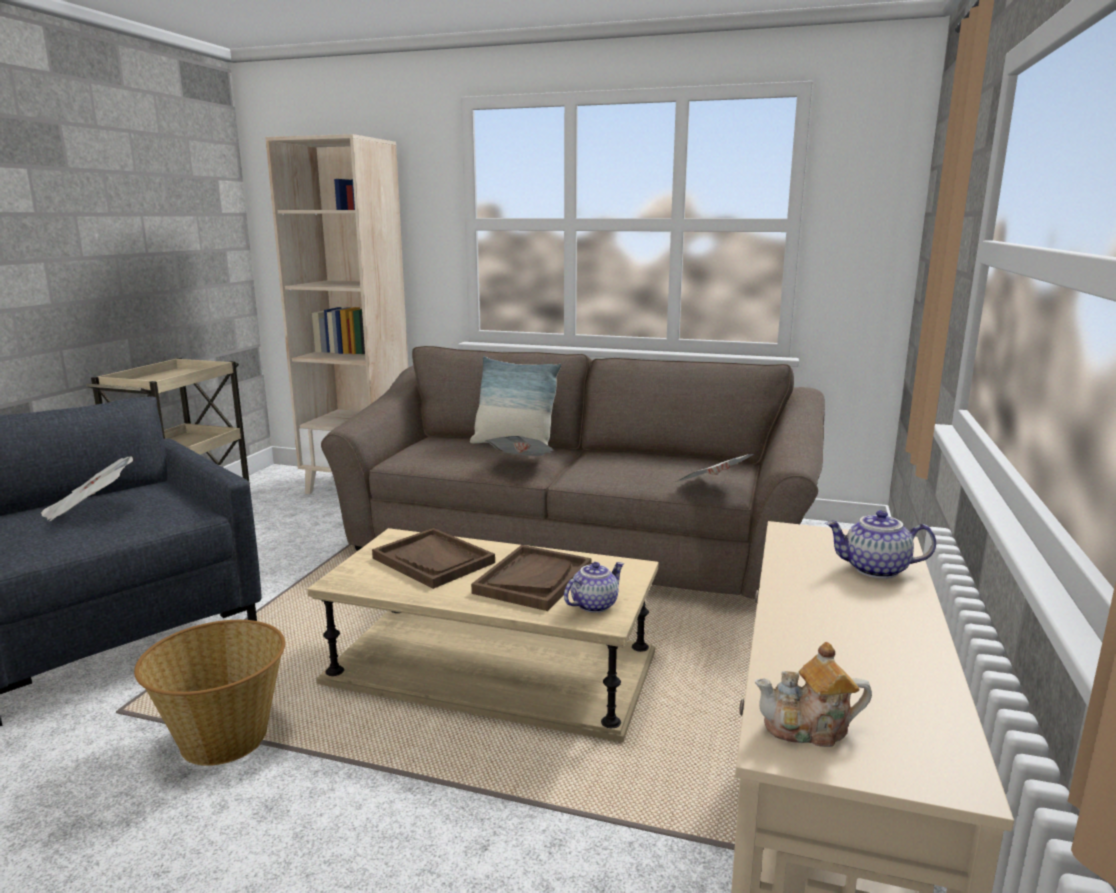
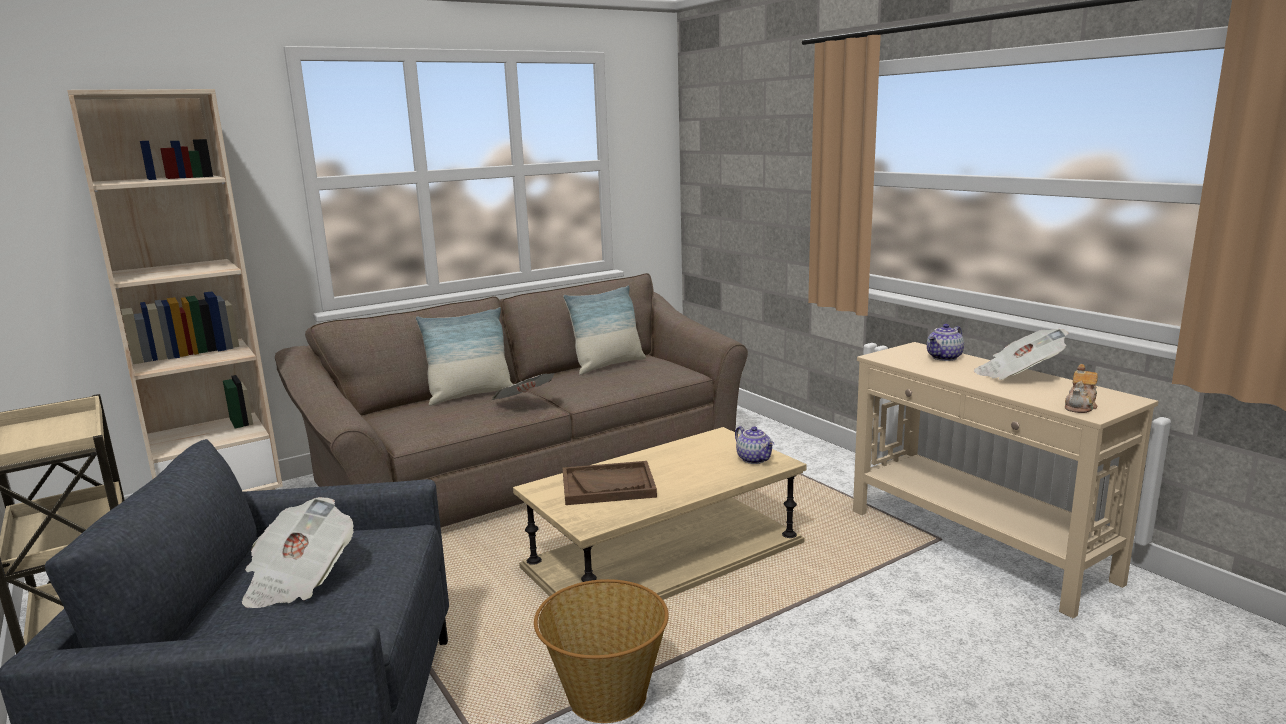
camera: 50 degrees left, 0 degrees up
(533, 580) = (693, 465): brown tray -> none
(593, 604) = (755, 459): teapot -> teapot turned 150 degrees clockwise
(677, 459) = (608, 365): none -> pillow
(711, 488) = (676, 373): newspaper -> newspaper (1017, 375)

